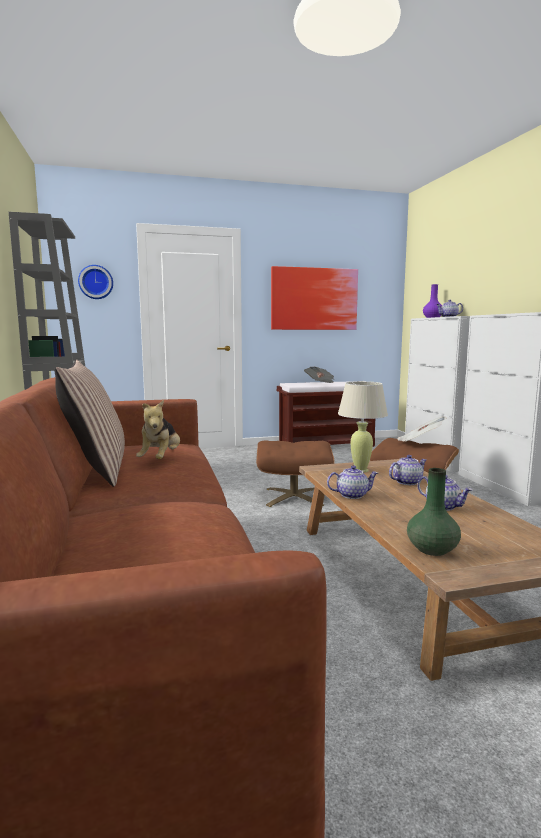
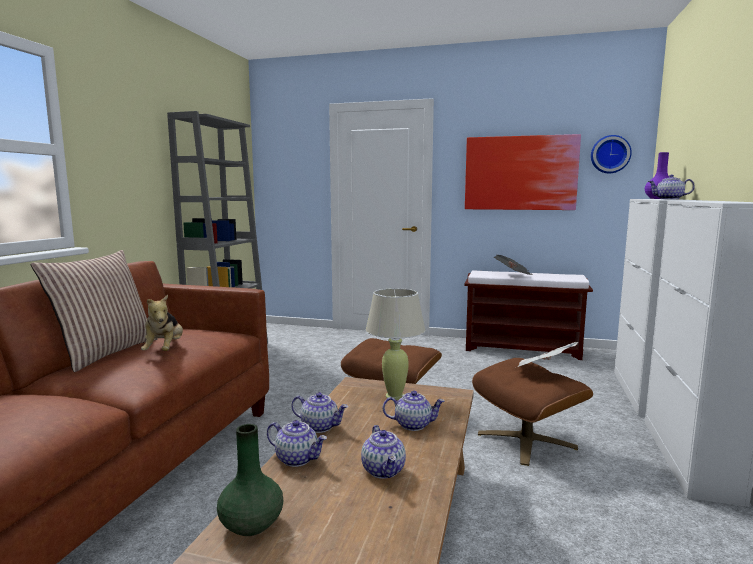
camera: 30 degrees right, 0 degrees up
(96, 282) = (293, 163): wall clock -> wall clock (610, 154)
(161, 459) = (165, 350): plush toy -> plush toy turned 45 degrees counterclockwise
(379, 514) = (297, 459): none -> teapot

